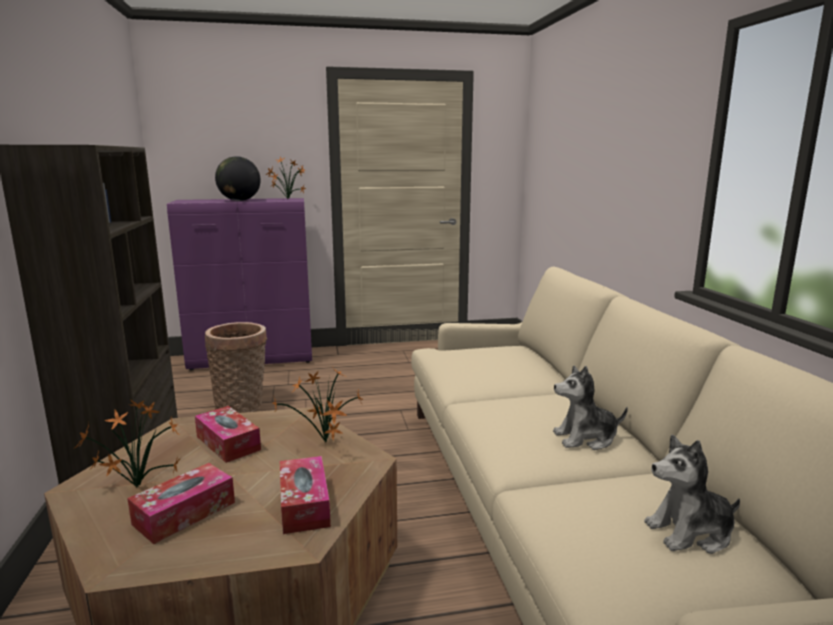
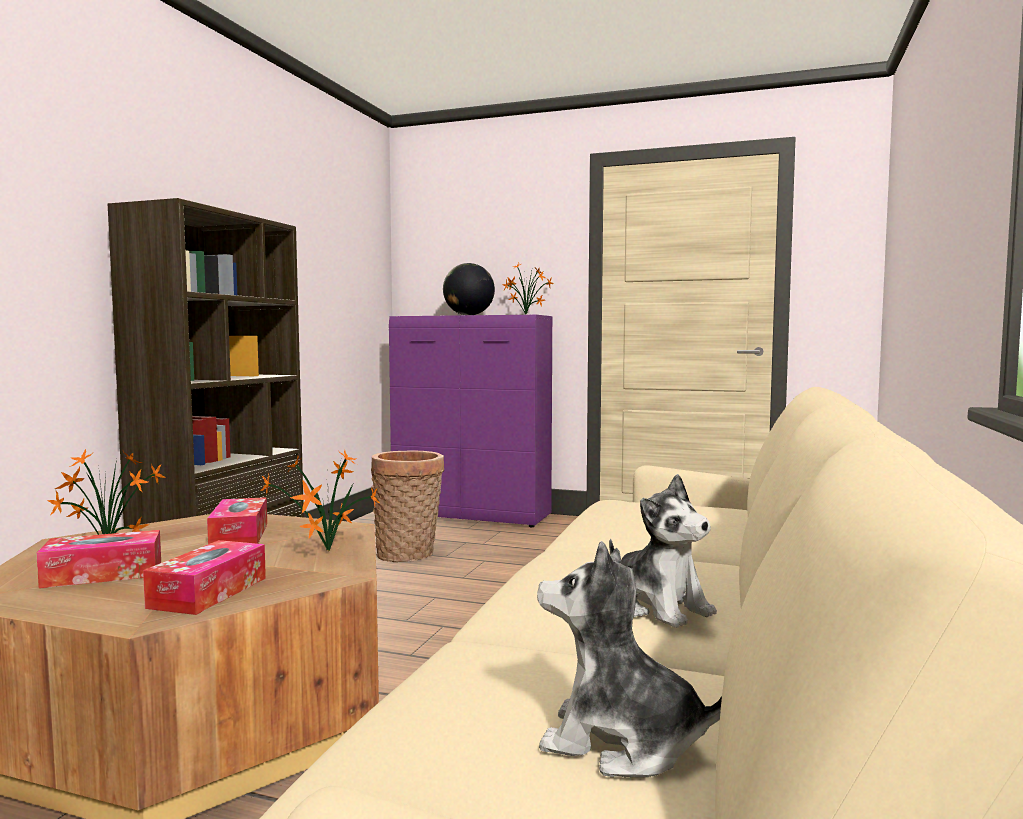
camera: 30 degrees right, 10 degrees down
(585, 438) = (659, 607): plush toy -> plush toy turned 150 degrees counterclockwise

